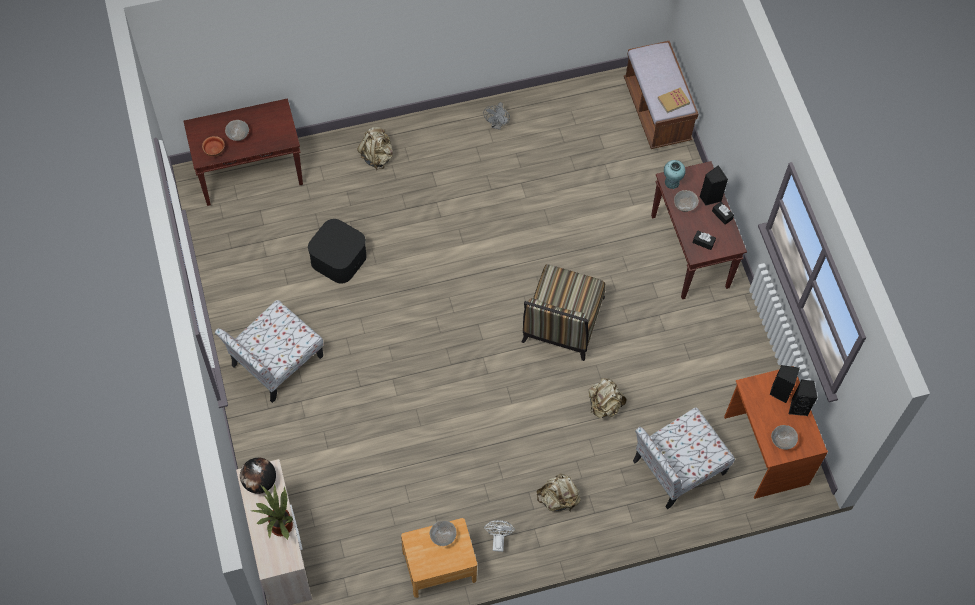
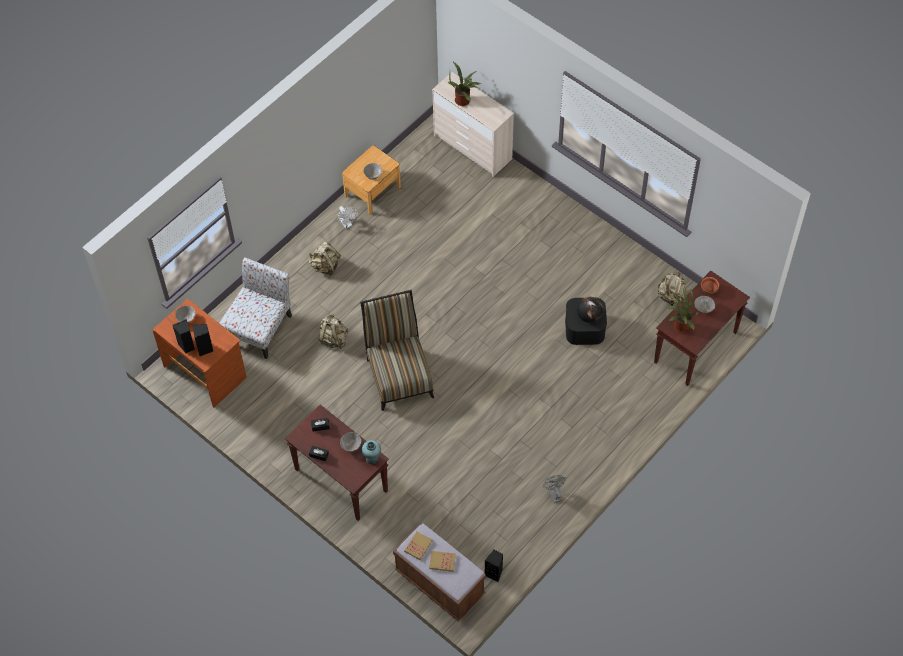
camera: 150 degrees right, 5 degrees down
(259, 482) = (494, 114): globe -> globe (588, 316)
(275, 362) = (567, 242): chair -> none
(276, 132) = (680, 326): none -> potted plant
(377, 156) = (621, 415): beige backpack -> beige backpack (671, 297)
(660, 76) = (442, 561): none -> book
(709, 197) = (336, 463): black speaker -> black speaker (494, 573)

